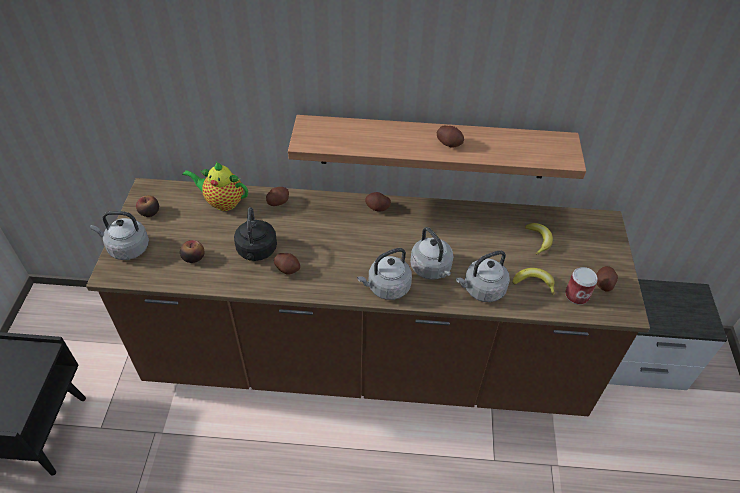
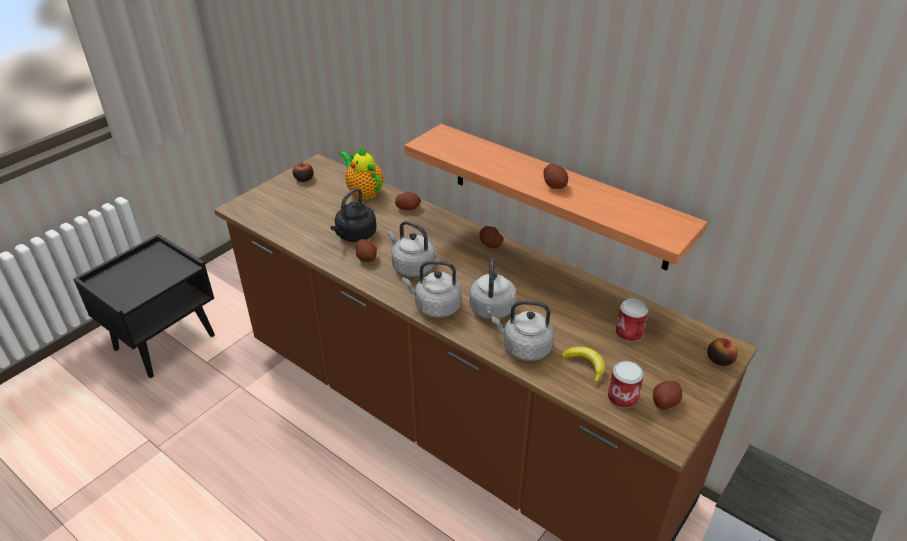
camera: 35 degrees right, 10 degrees down
(127, 248) = (264, 196): grey kettle -> grey kettle (411, 267)
(193, 257) = (304, 220): apple -> apple (719, 359)
(538, 240) = (628, 333): banana -> can

